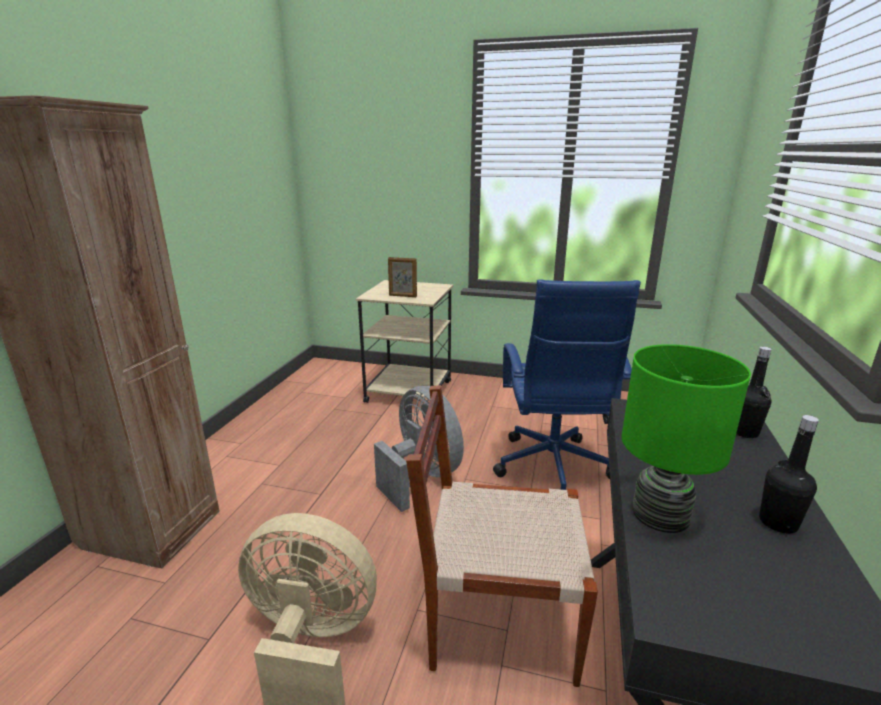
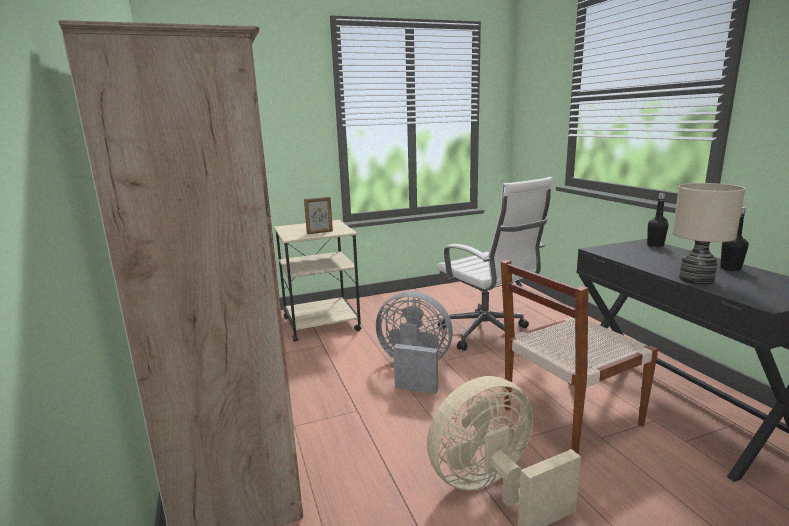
camera: 35 degrees left, 5 degrees down
(553, 469) = (488, 335): blue office chair -> white office chair
(660, 515) = (696, 279): green table lamp -> beige table lamp

